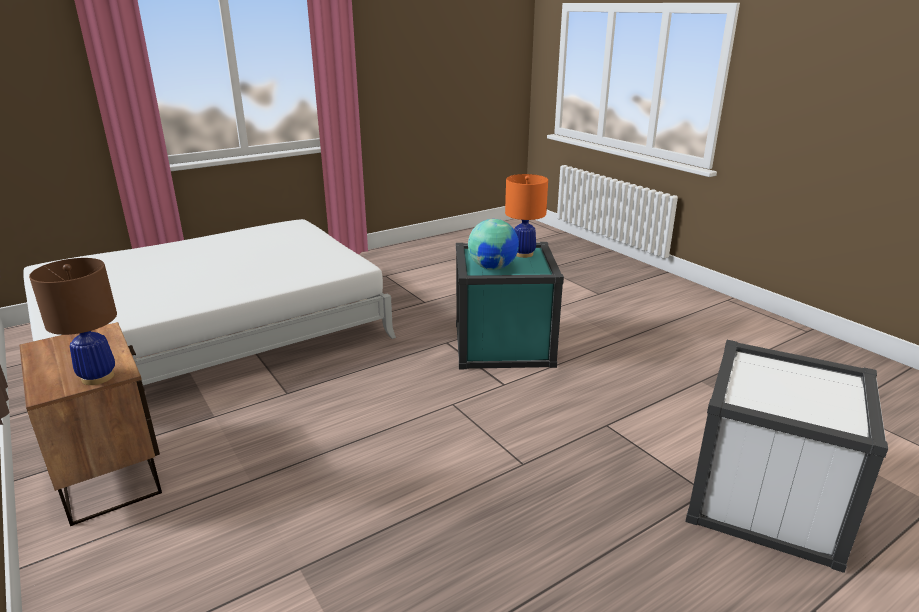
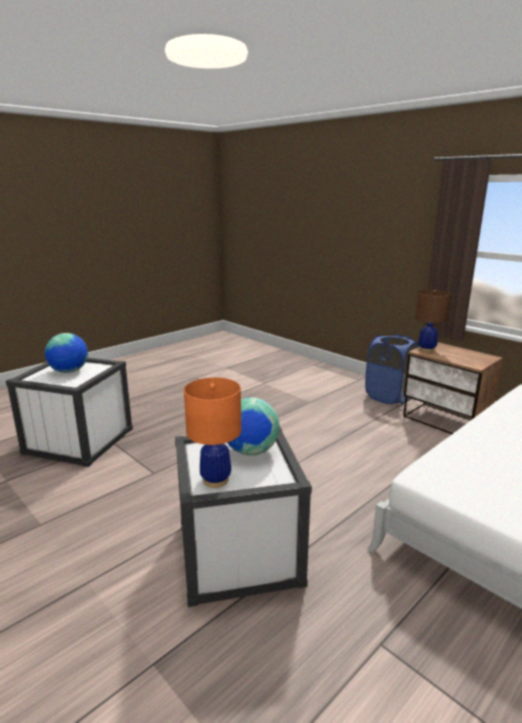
camera: 170 degrees right, 5 degrees down
(104, 564) = (389, 396): none -> blue laundry basket
(503, 344) = (238, 554): turquoise storage box -> white storage box
(799, 395) = (69, 371): none -> globe

